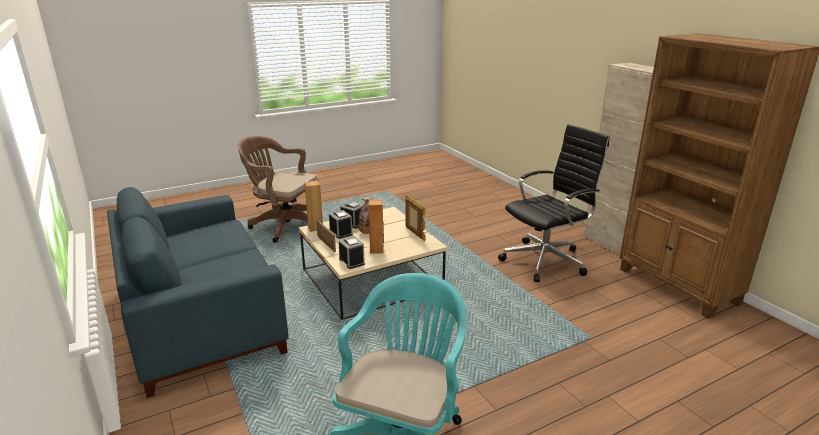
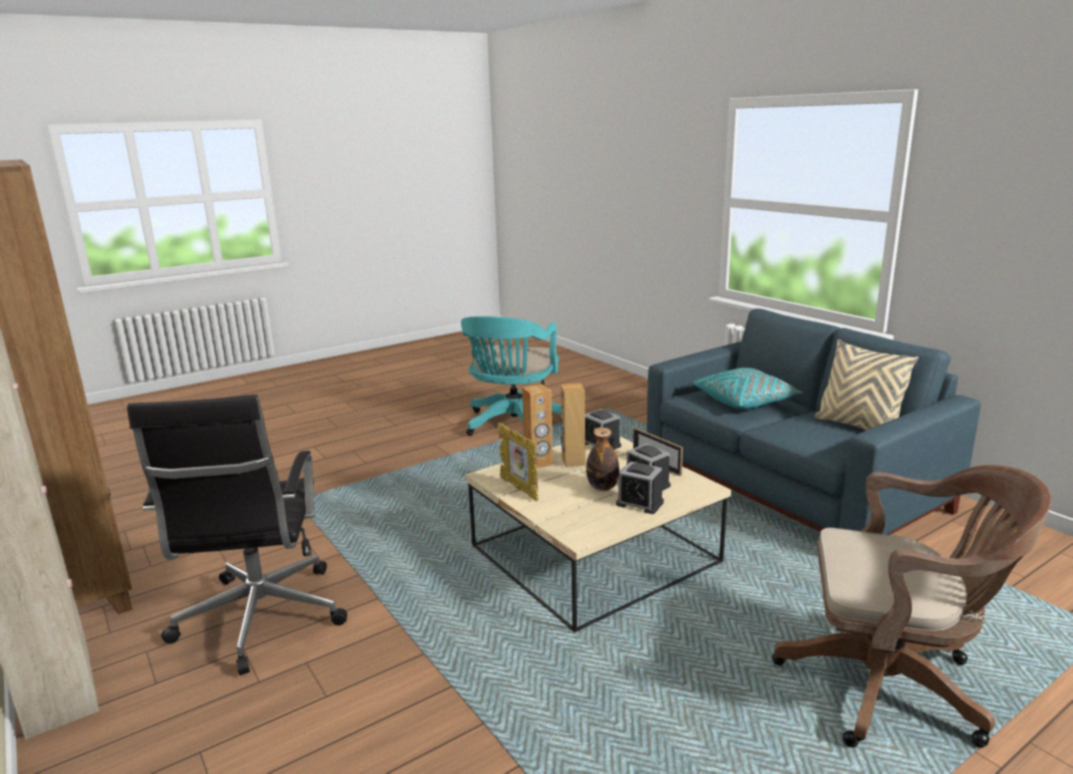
camera: 175 degrees right, 5 degrees down
(176, 244) = (858, 426): none -> beige pillow
(219, 269) = (745, 401): none -> turquoise pillow
(315, 228) = (699, 489): brown speaker -> brown speaker (538, 463)
(546, 260) = (260, 620): black office chair -> black office chair turned 60 degrees counterclockwise

